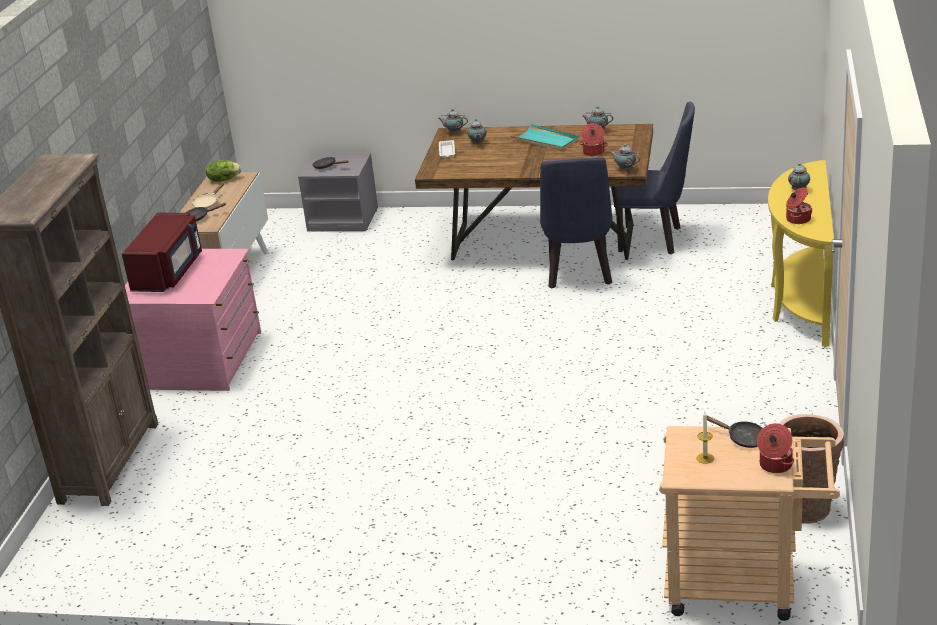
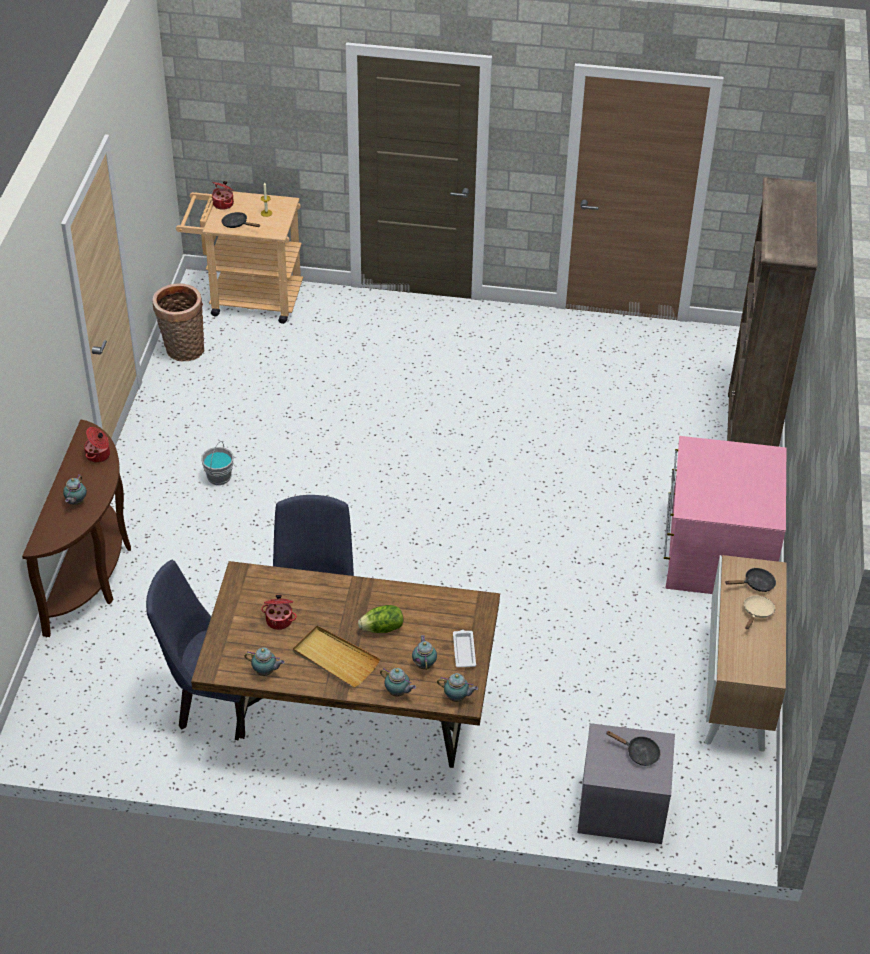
camera: 175 degrees right, 15 degrees up
(169, 273) = (746, 485): red microwave -> none
(224, 179) = (757, 666): lettuce -> lettuce (382, 628)
(546, 140) = (335, 658): turquoise tray -> beige tray
(625, 170) = (249, 575): teapot -> teapot (398, 693)
(707, 380) = (219, 477): none -> grey bucket
(800, 302) = (93, 572): yellow console table -> brown console table

